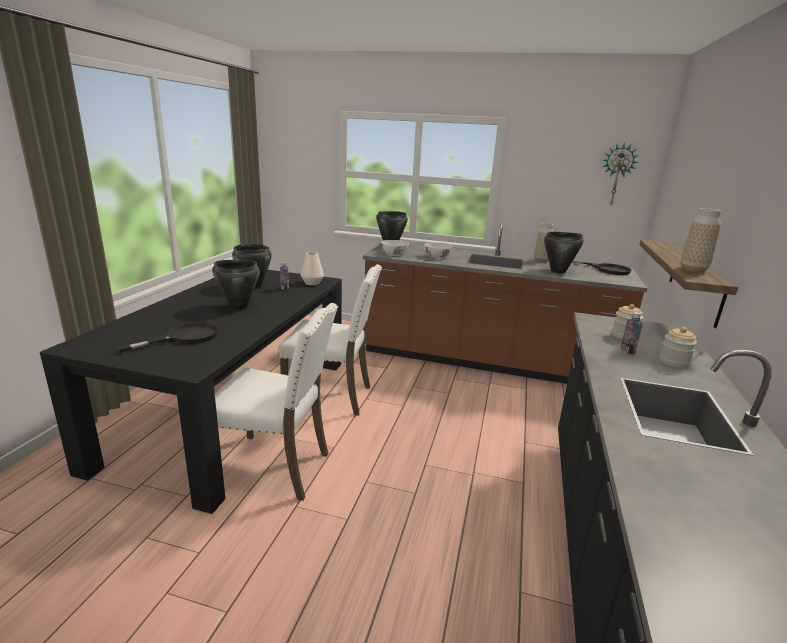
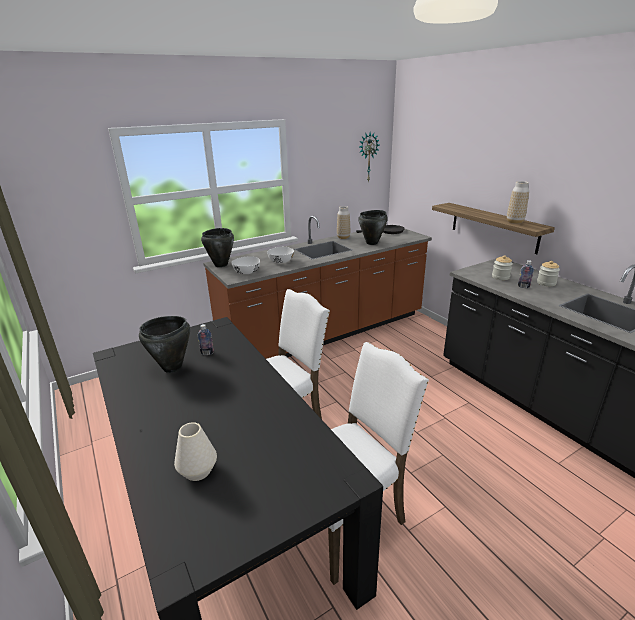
camera: 45 degrees left, 5 degrees up
(185, 337) = (259, 459): black frying pan -> none
(238, 307) = (219, 397): black cooking pot -> none
(312, 283) = (215, 334): white vase -> white vase (198, 470)

